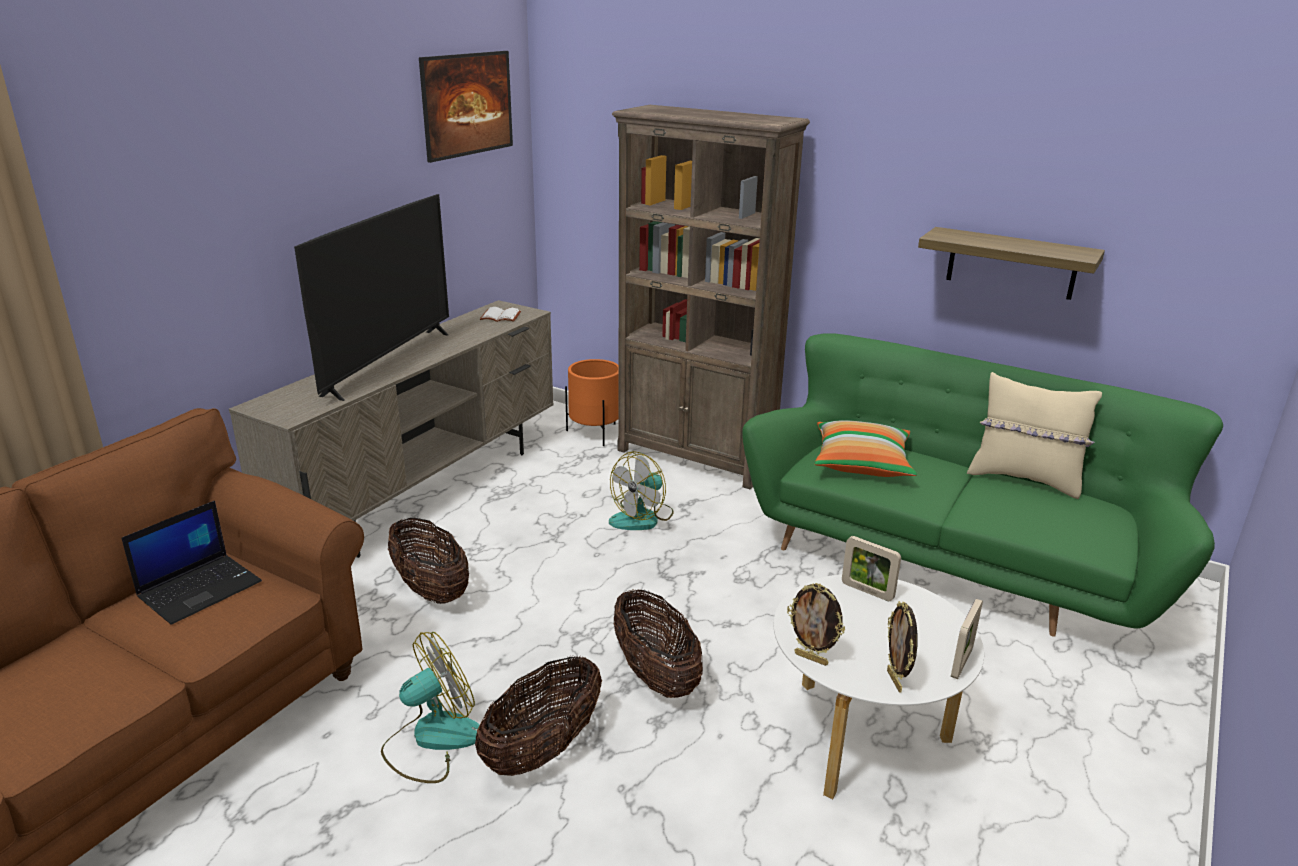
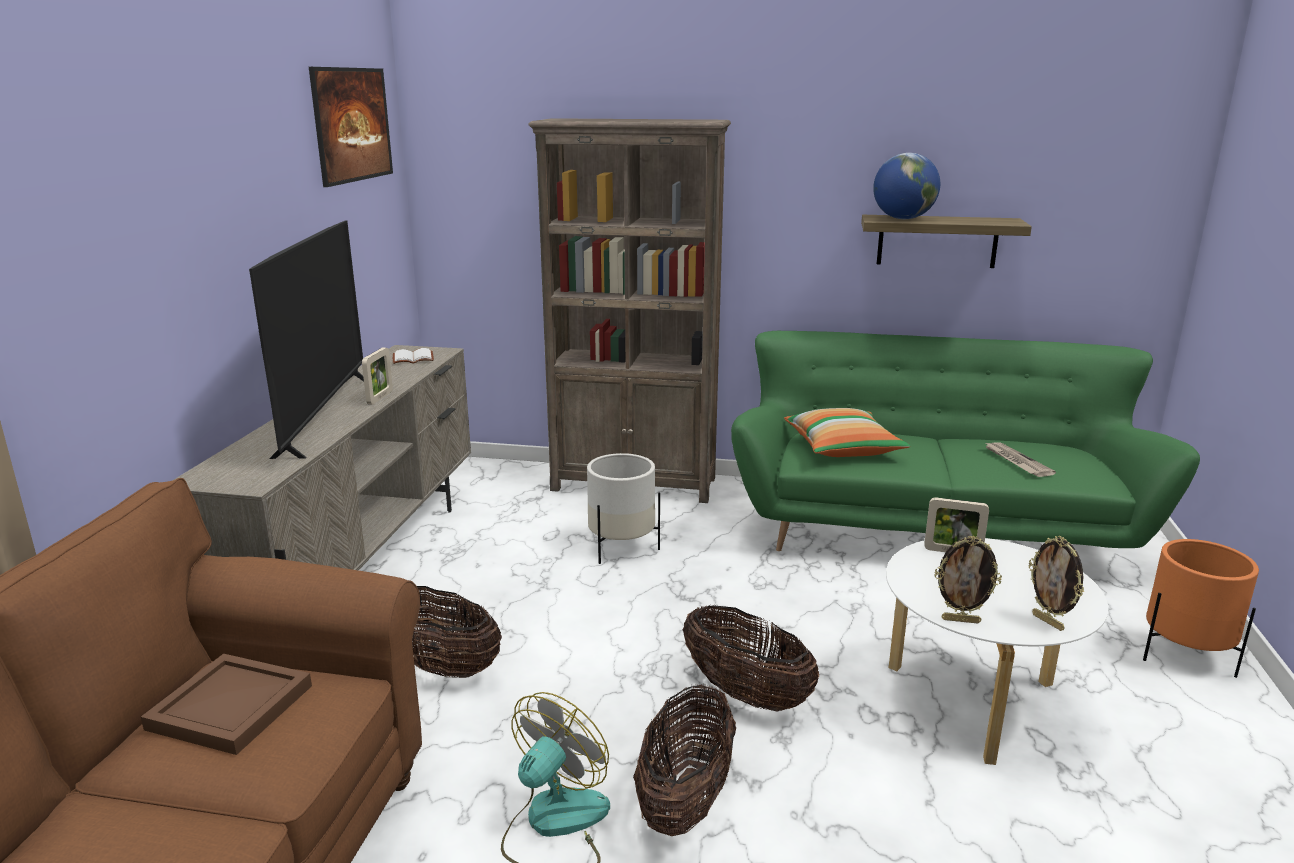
camera: 20 degrees left, 5 degrees down
(200, 588) = (230, 706): laptop -> brown tray
(595, 433) = (514, 478): orange planter -> orange planter (1185, 655)
(642, 517) = (622, 548): fan -> white planter
(961, 663) = (1085, 593): picture frame -> picture frame (380, 398)
(967, 238) = (903, 219): none -> globe
(1024, 479) = (985, 439): beige pillow -> none
(1032, 510) = (1016, 461): none -> newspaper

